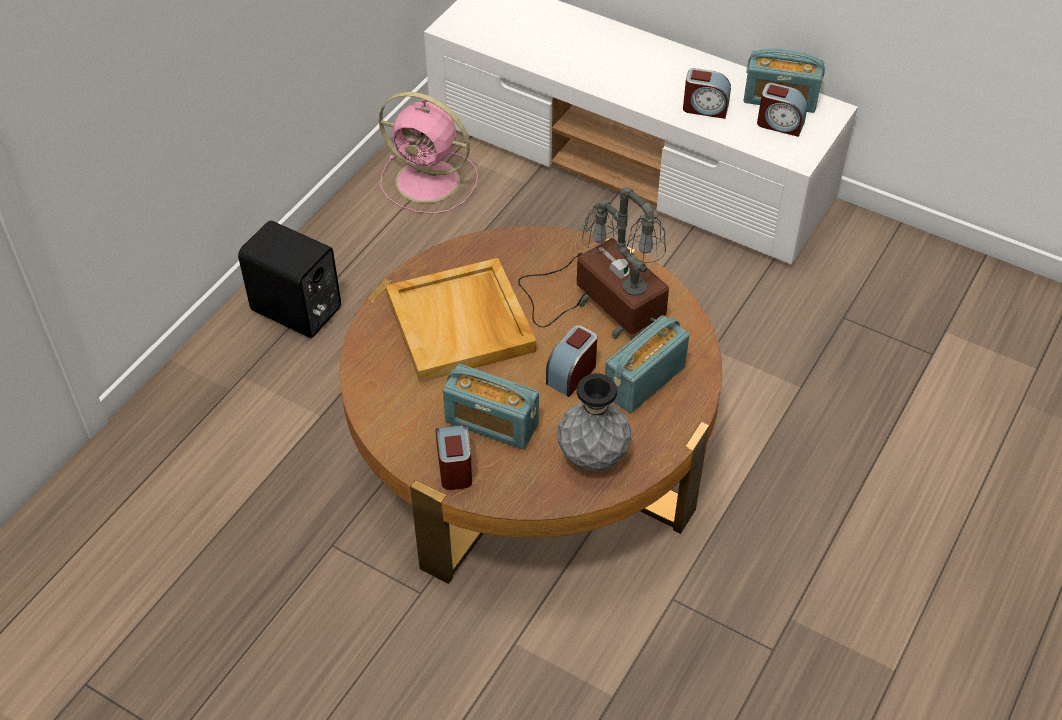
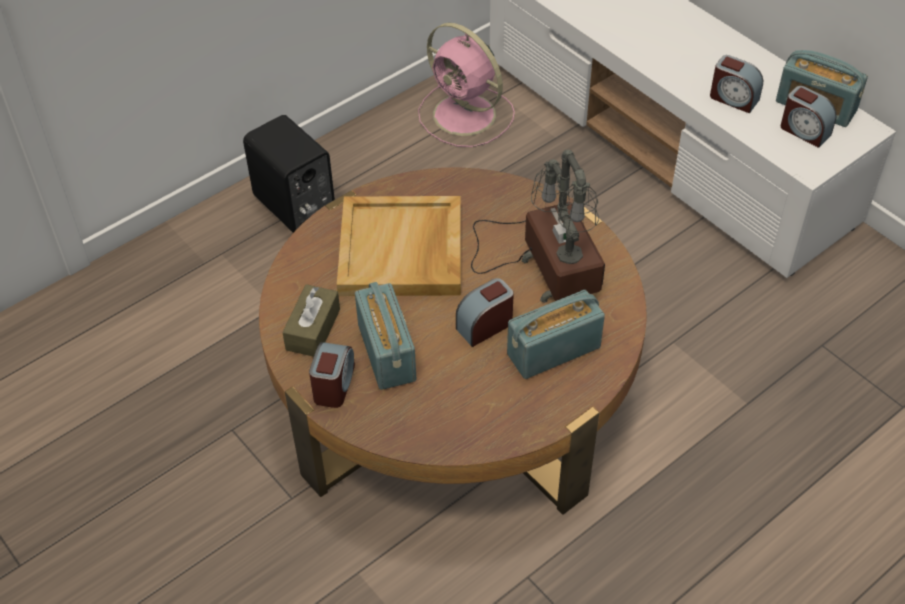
camera: 20 degrees right, 0 degrees up
(410, 420) = (313, 329): none -> brown tissue box
(491, 423) = (387, 352): radio -> radio turned 150 degrees counterclockwise
(593, 457) = (469, 412): grey vase -> none

